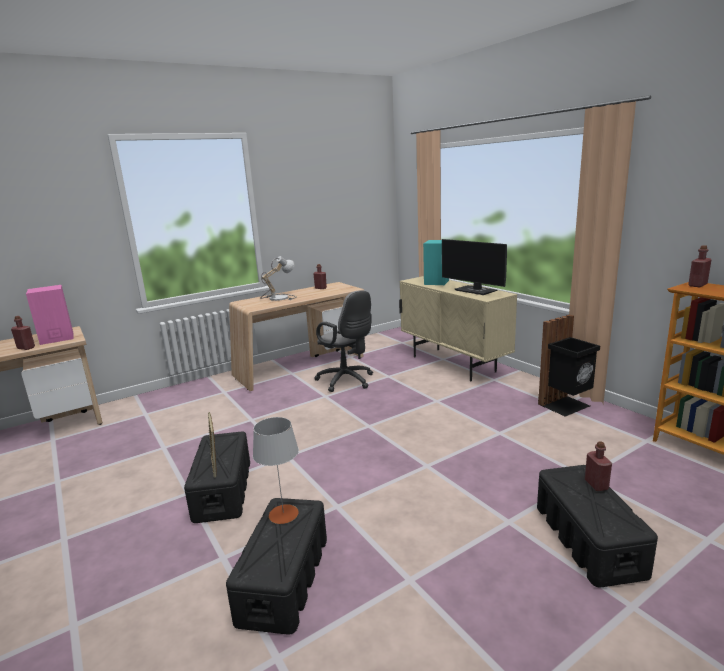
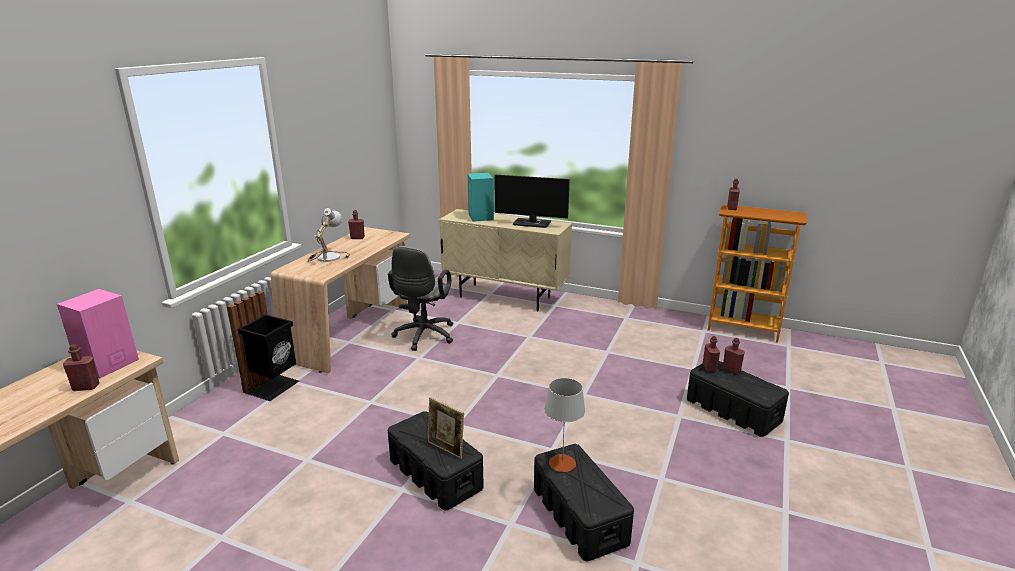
camera: 35 degrees left, 5 degrees up
(347, 381) = (423, 337): grey office chair -> grey office chair turned 90 degrees clockwise
(566, 405) = (630, 316): black trash can -> black trash can (274, 387)
(567, 474) = (709, 368): none -> red bottle

